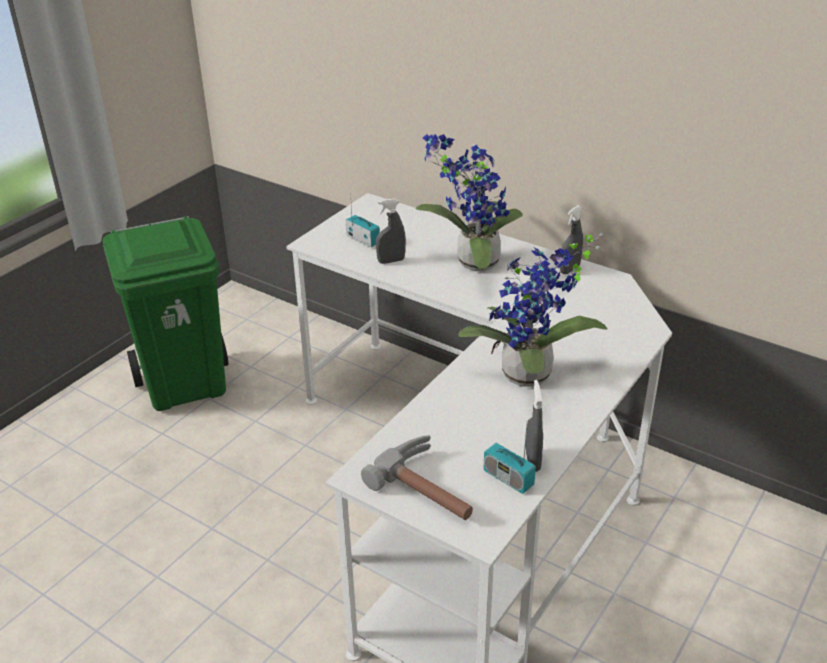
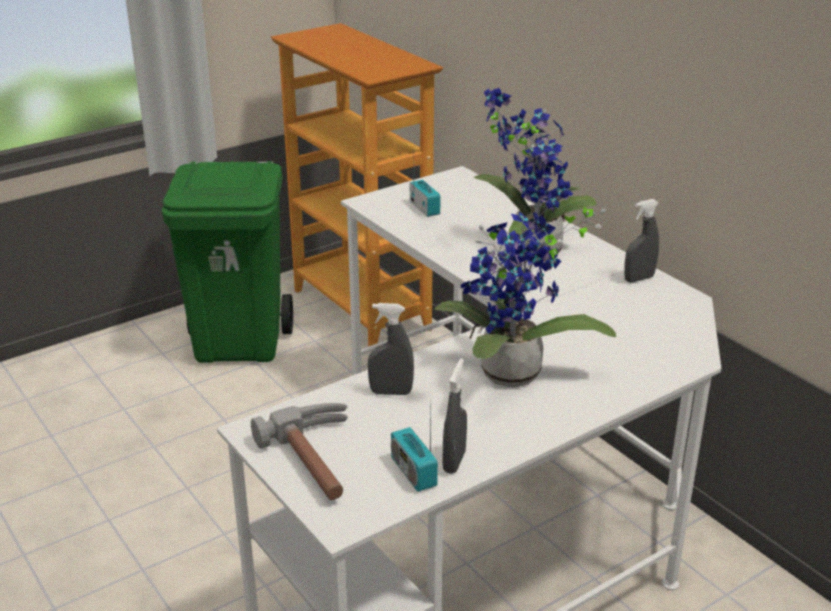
camera: 20 degrees right, 5 degrees down
(277, 328) = (363, 309): none -> bookcase
(391, 261) = (440, 234): grey spray bottle -> grey spray bottle (391, 392)

